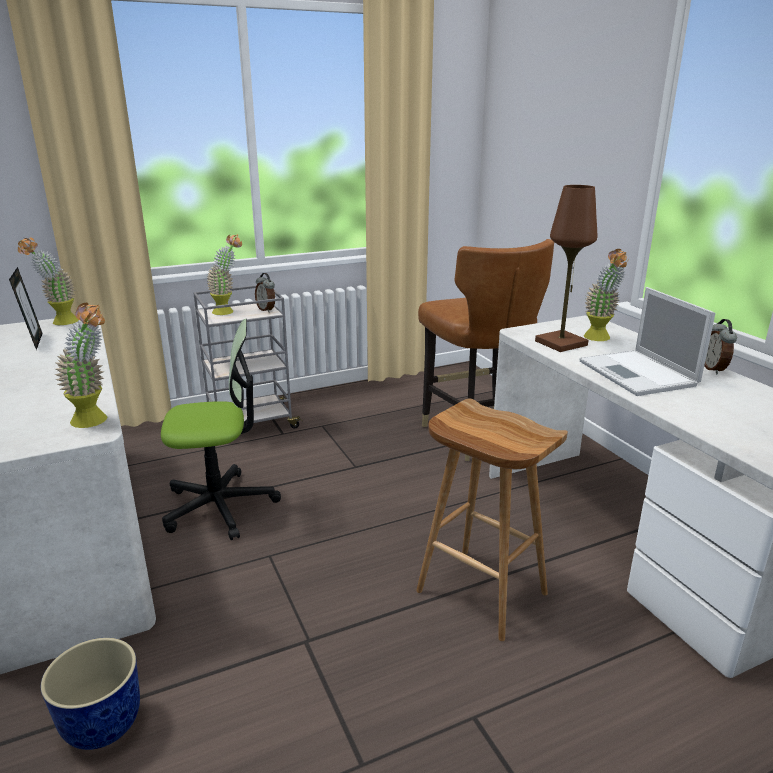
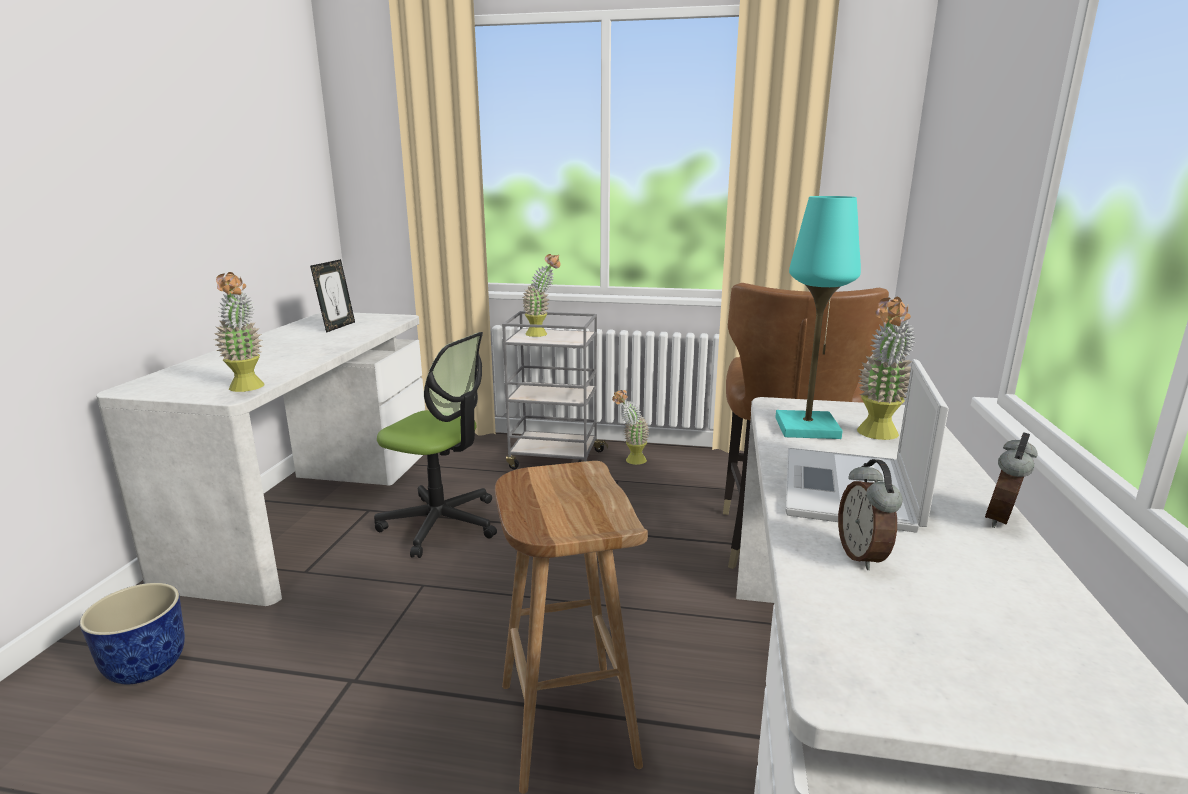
camera: 35 degrees right, 5 degrees down
(59, 323) = (380, 317): potted plant -> potted plant (630, 461)
(266, 310) = (576, 339): alarm clock -> alarm clock (863, 556)
(561, 343) = (807, 428): brown table lamp -> turquoise table lamp

